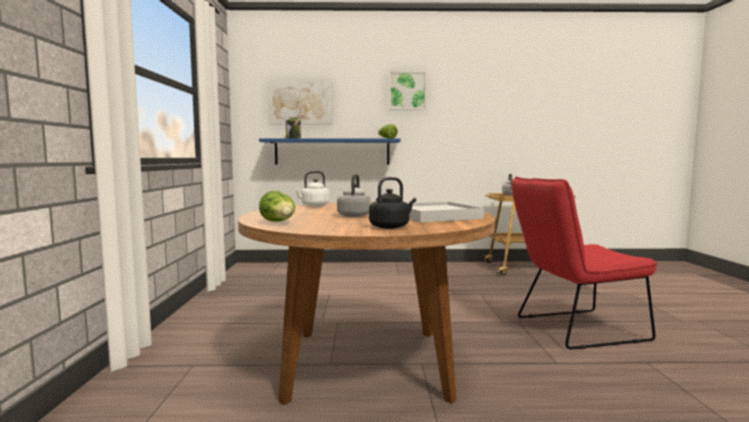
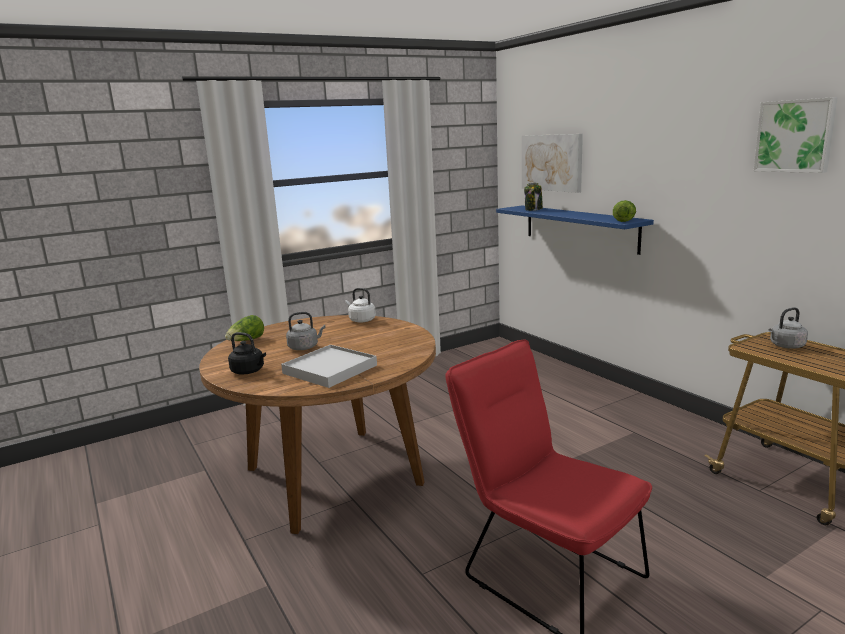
camera: 60 degrees right, 10 degrees up
(407, 91) = (669, 145): picture -> picture (795, 136)

